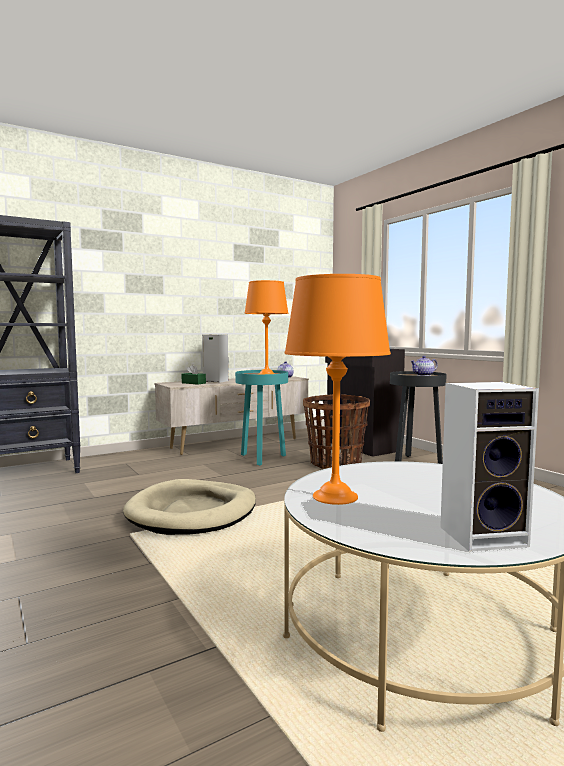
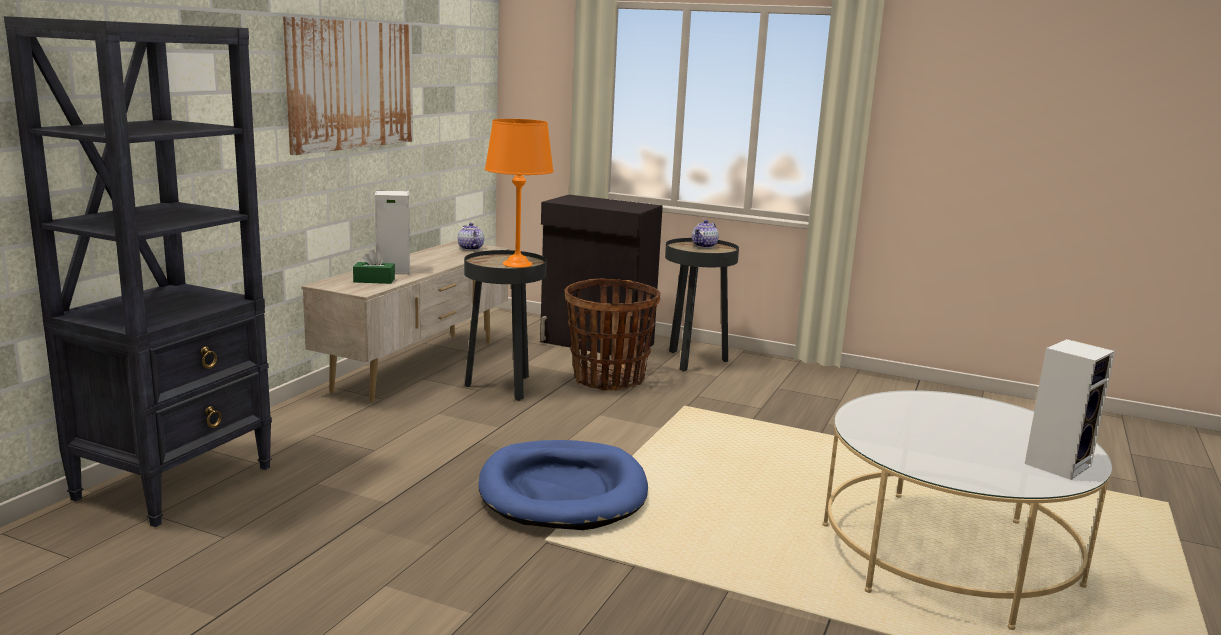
camera: 35 degrees left, 10 degrees up
(193, 512) = (563, 491): beige dog bed -> blue dog bed
(203, 275) = (352, 85): none -> picture
(262, 459) = (503, 388): turquoise side table -> black side table
(336, 496) = (911, 451): orange table lamp -> none

